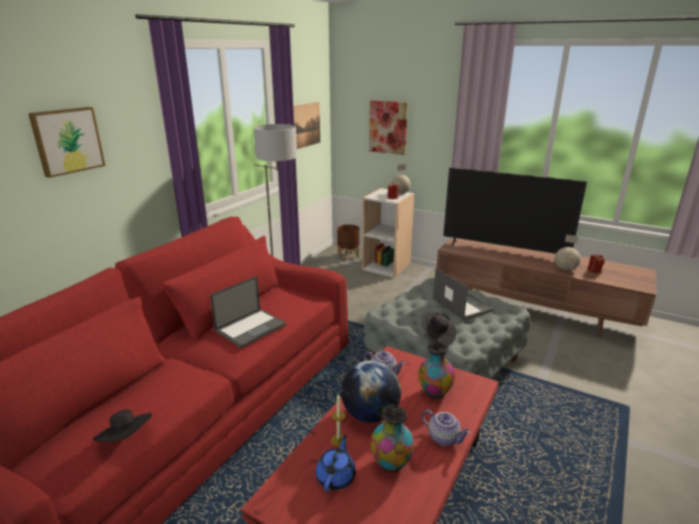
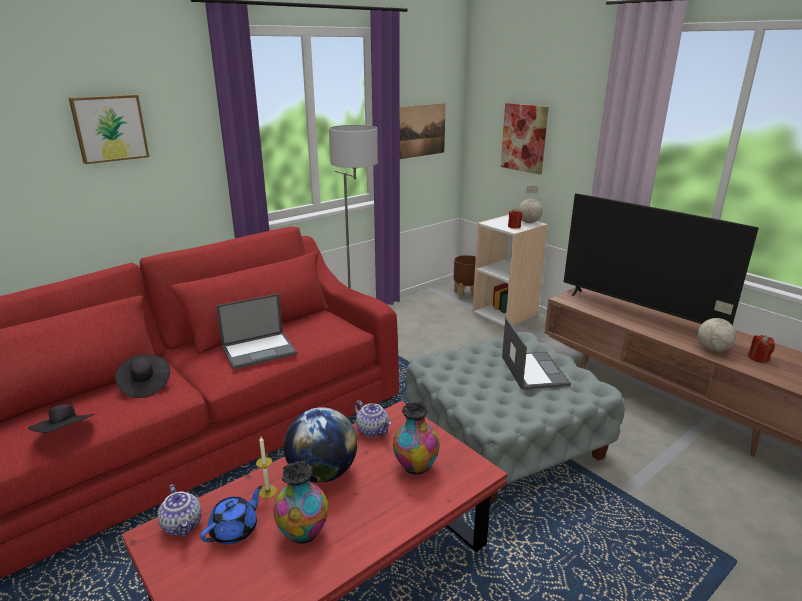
camera: 20 degrees right, 0 degrees up
(437, 336) = (474, 402): black hat -> black hat (145, 385)
(444, 438) = (386, 522): teapot -> teapot (183, 525)

